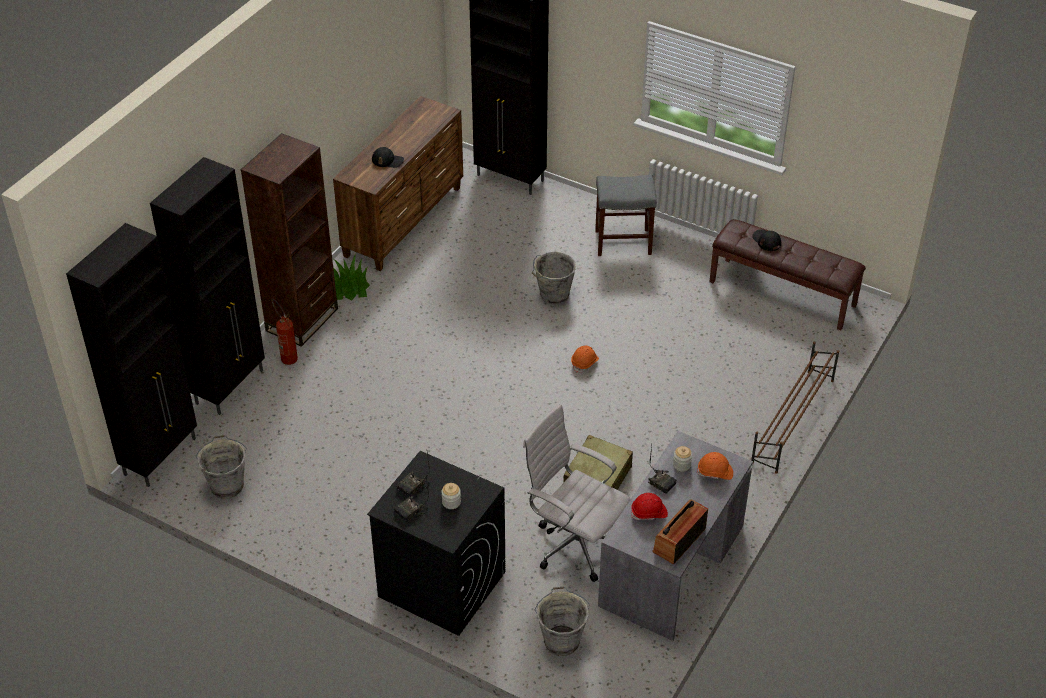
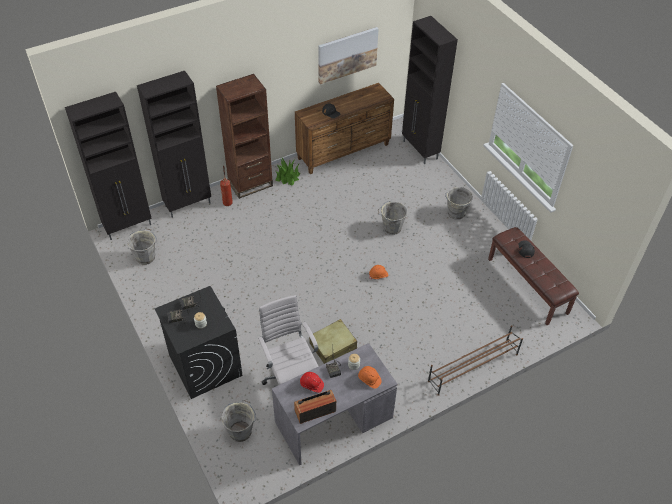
camera: 30 degrees right, 5 degrees up
(380, 64) = (347, 54): none -> picture
(624, 242) = (456, 213): grey stool -> grey bucket

